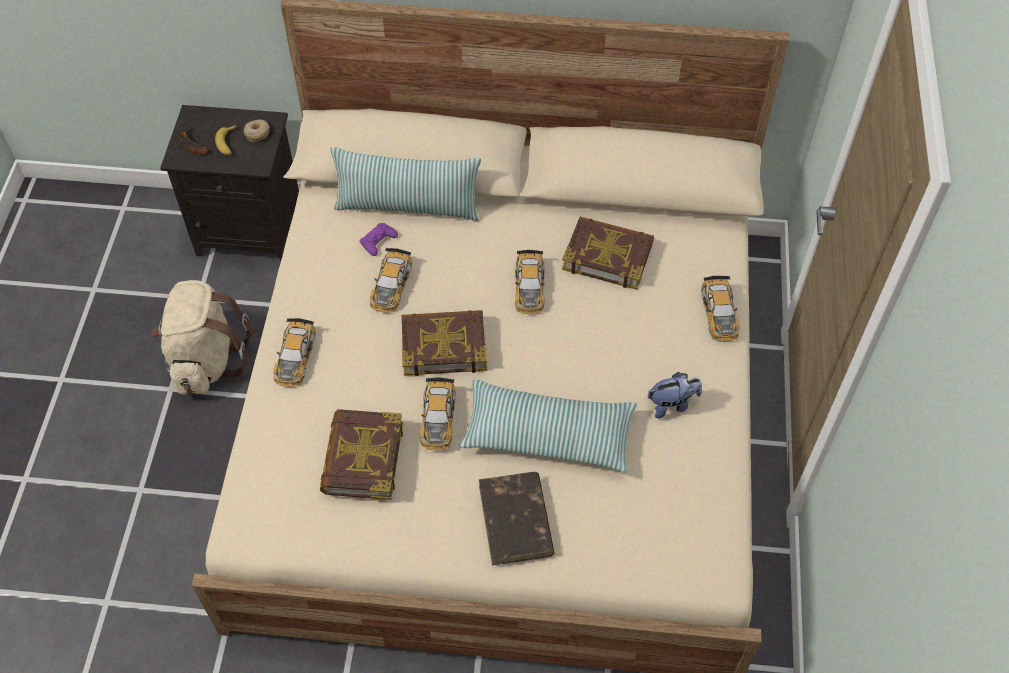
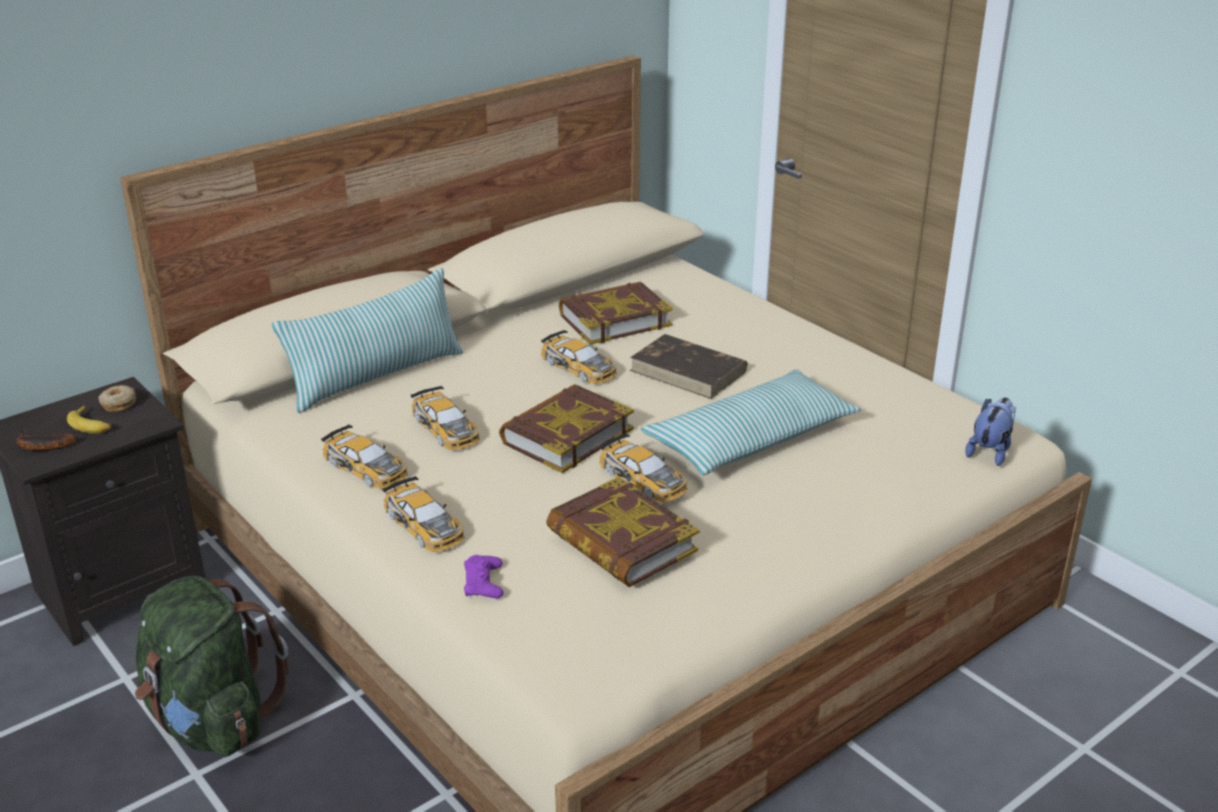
camera: 45 degrees left, 25 degrees down
(207, 360) = (212, 721): beige backpack -> green backpack
(378, 241) = (383, 410): purple game controller -> purple game controller (484, 582)
(516, 521) = (822, 501): brown book -> brown book (689, 371)
(672, 404) = (813, 369): plush toy -> plush toy (990, 451)
(719, 313) = (756, 307): toy car -> toy car (366, 467)

